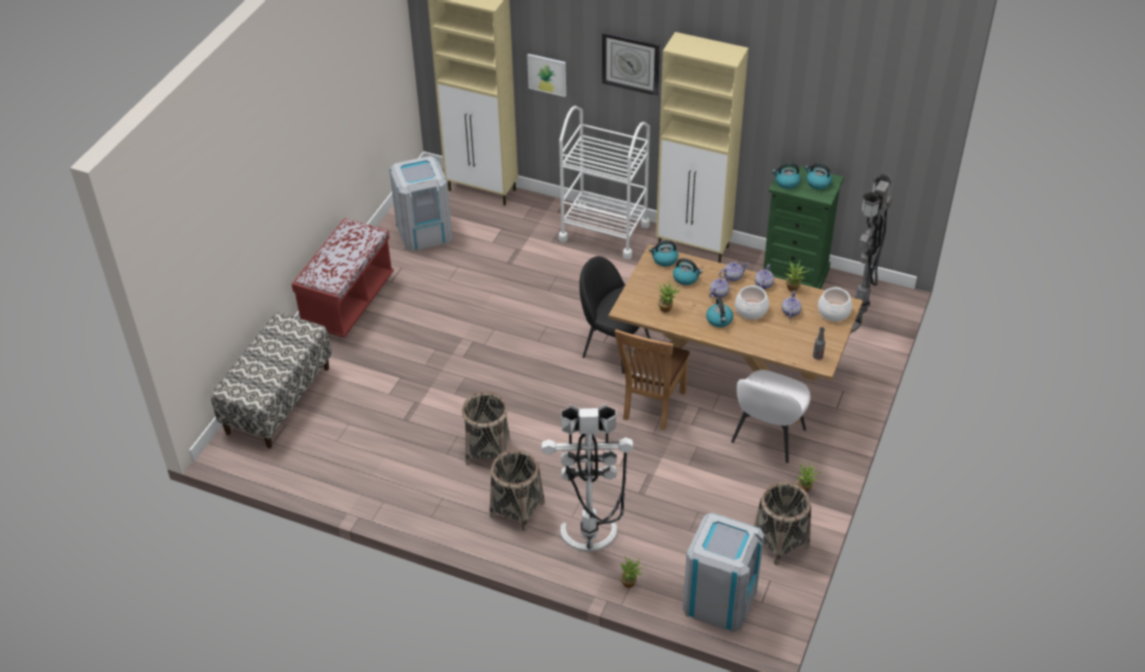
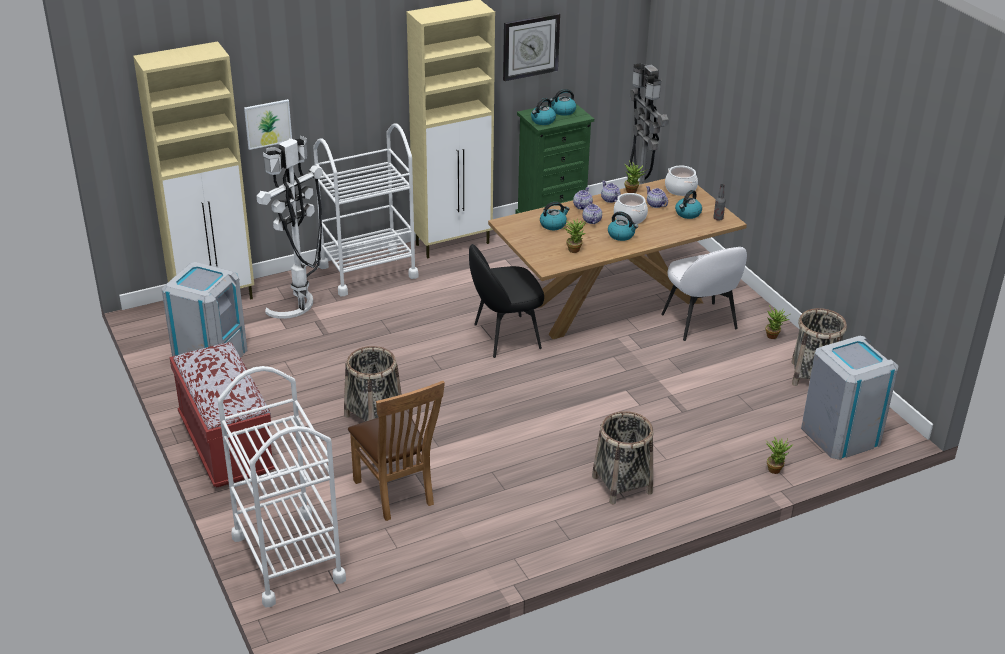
camera: 50 degrees left, 10 degrees down
(278, 400) = (287, 558): bench -> white cart
(488, 450) = (531, 463): basket -> basket (374, 415)
(589, 545) = (709, 467): white floor lamp -> white floor lamp (299, 310)
(631, 62) = (359, 69): wall clock -> wall clock (530, 46)
(651, 407) = (597, 356): brown chair -> brown chair (397, 494)
(664, 259) = (517, 222): kettle -> kettle (687, 214)

